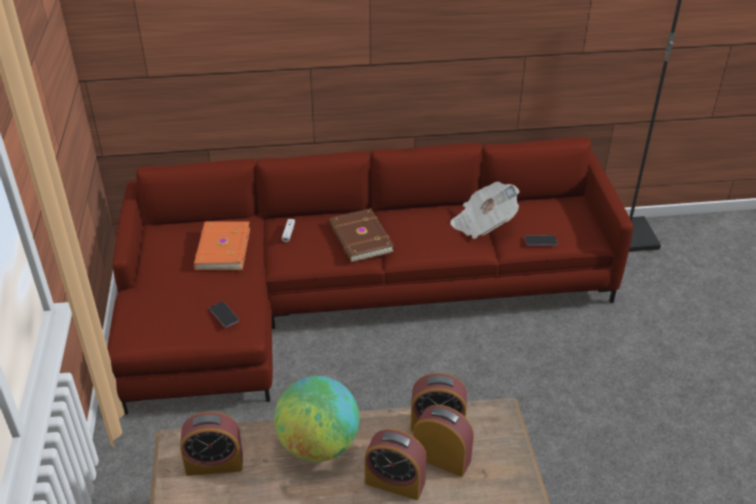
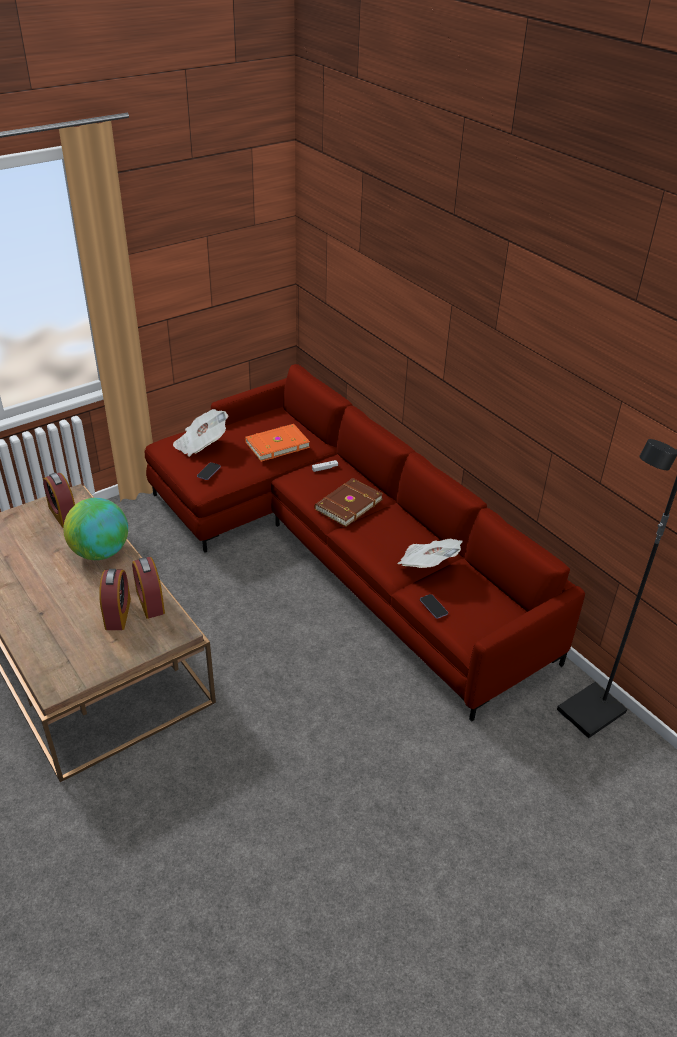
camera: 60 degrees right, 0 degrees up
(165, 305) = (201, 445): none -> newspaper
(395, 482) = (84, 598): alarm clock -> none

